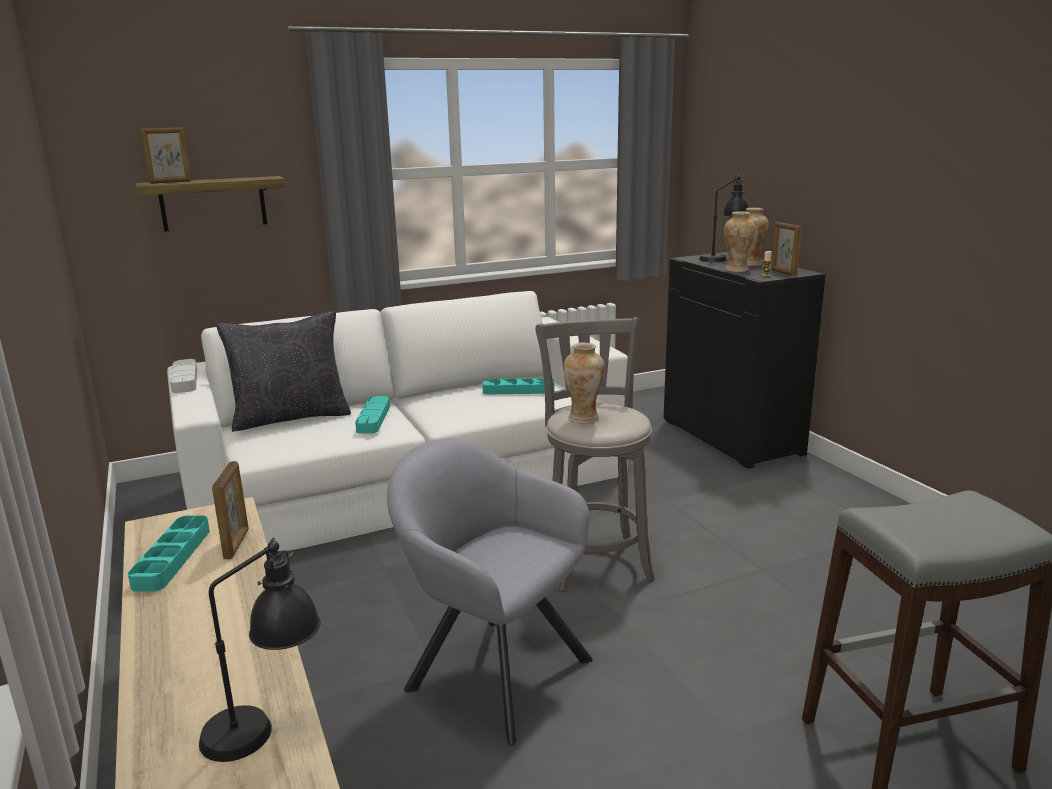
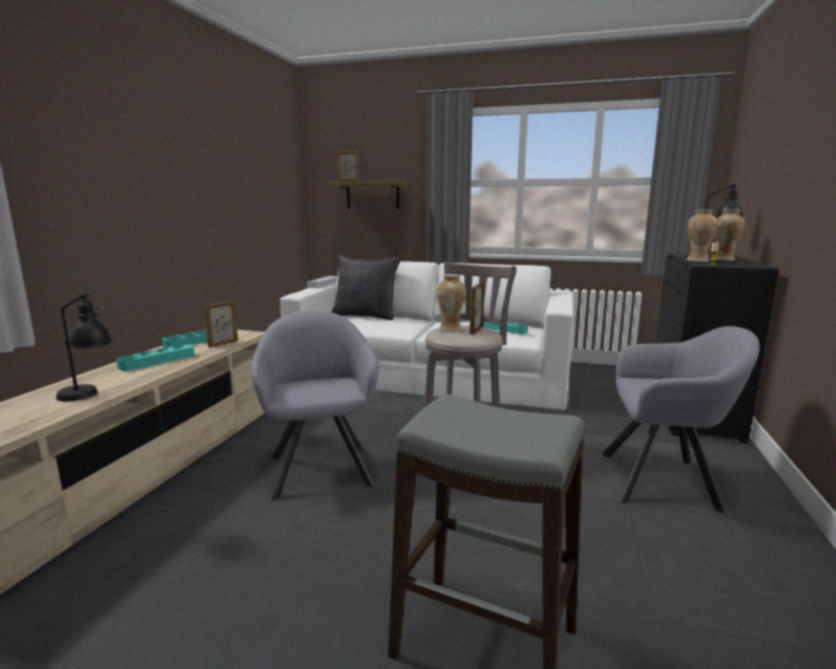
camera: 40 degrees right, 5 degrees down
(373, 418) = (400, 324): turquoise tray -> turquoise tray (157, 361)
(783, 272) = (736, 265): picture frame -> picture frame (476, 330)
(807, 520) = (666, 481): none -> grey armchair

